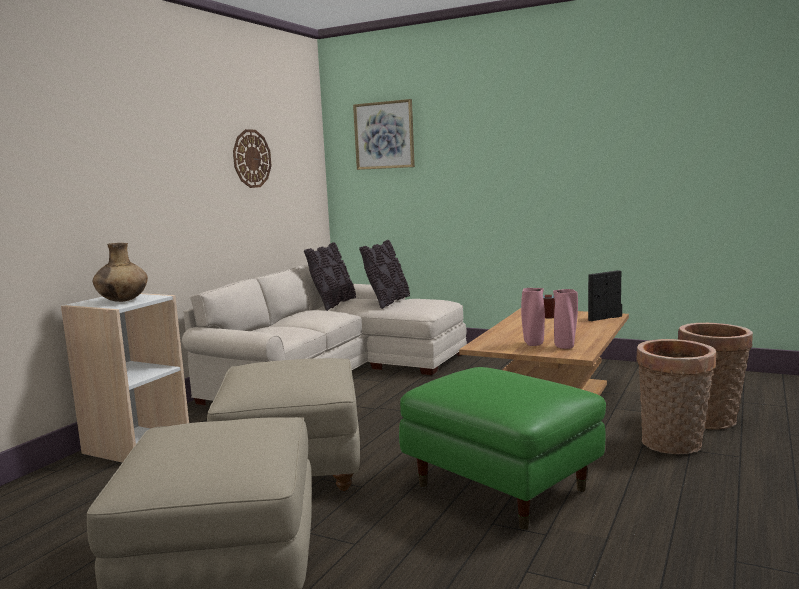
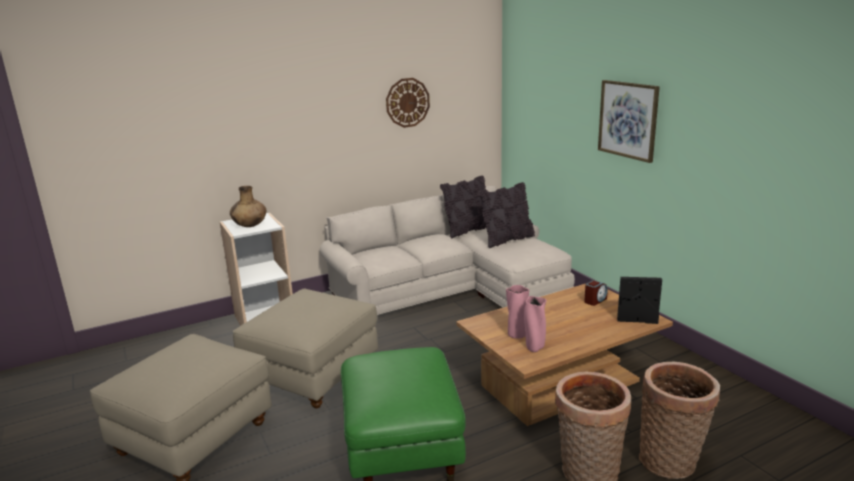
camera: 35 degrees right, 10 degrees up
(384, 135) = (540, 80): picture -> picture (628, 120)

